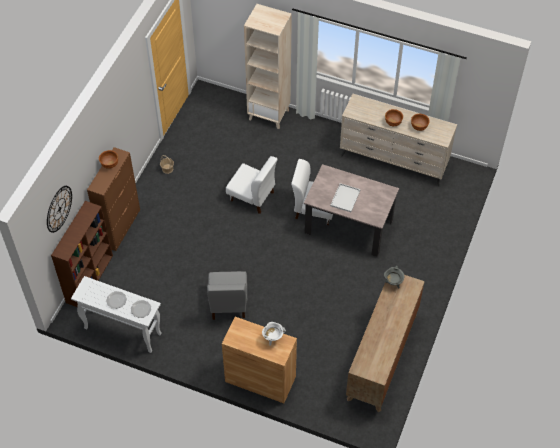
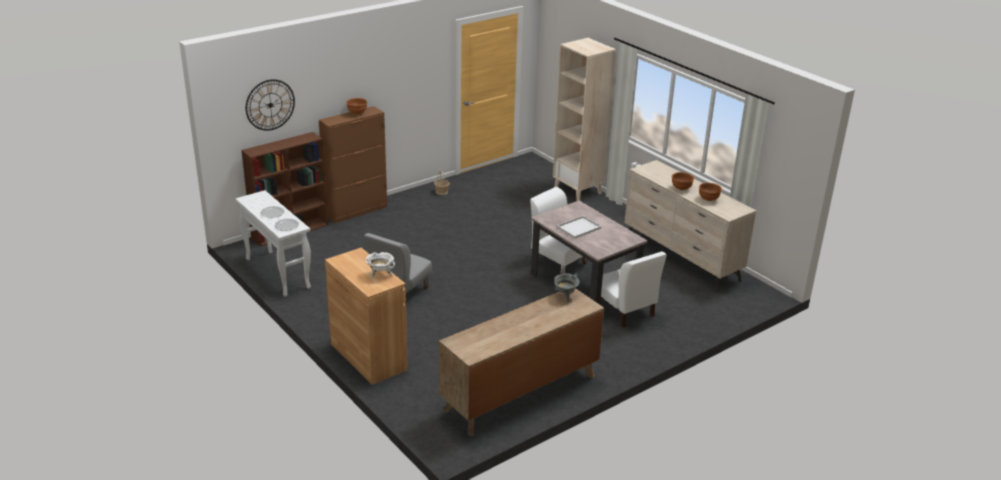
camera: 30 degrees right, 25 degrees down
(252, 196) = (503, 233): white chair -> white chair (625, 311)

